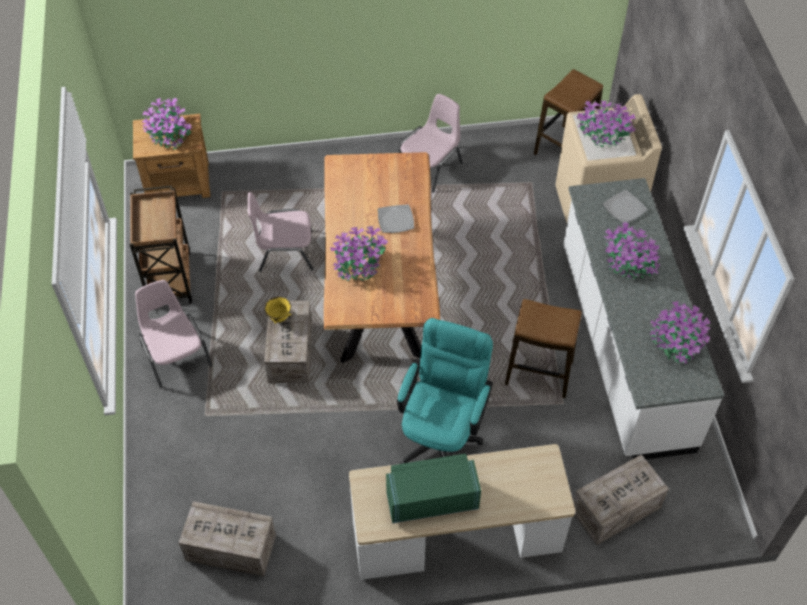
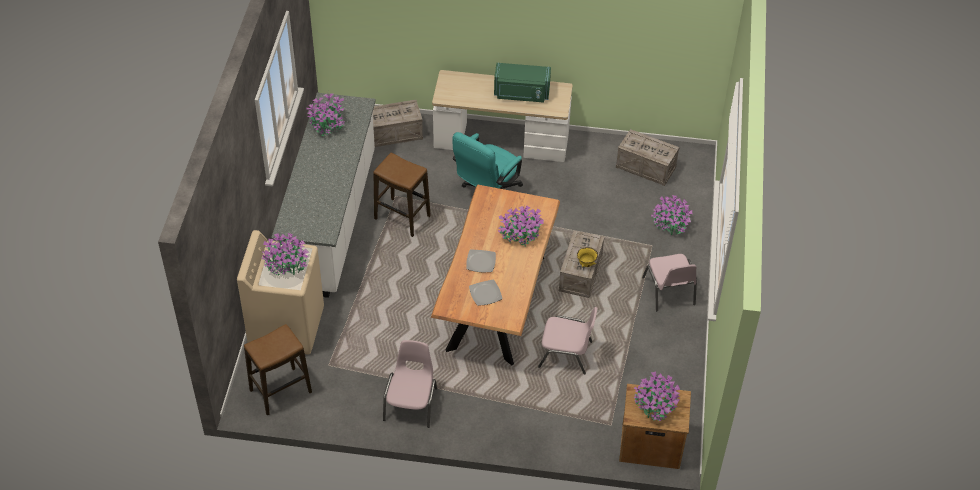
camera: 165 degrees left, 5 degrees down
(169, 278) = (668, 354): brown cart -> none
(430, 166) = (411, 403): pink chair -> pink chair turned 135 degrees clockwise
(625, 208) = (303, 217): plate -> plate (485, 293)
(628, 264) = (326, 178): potted plant -> potted plant (670, 224)

